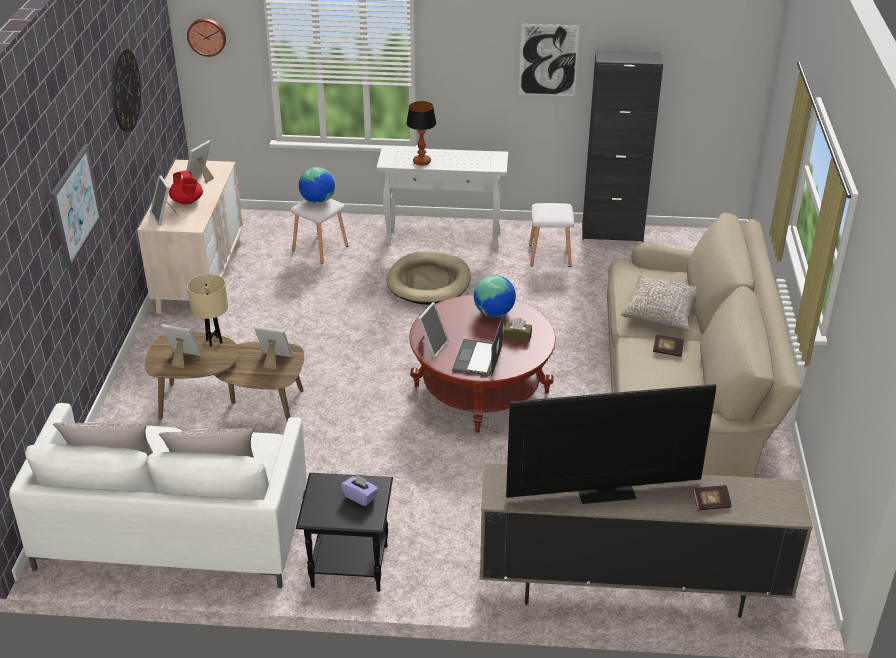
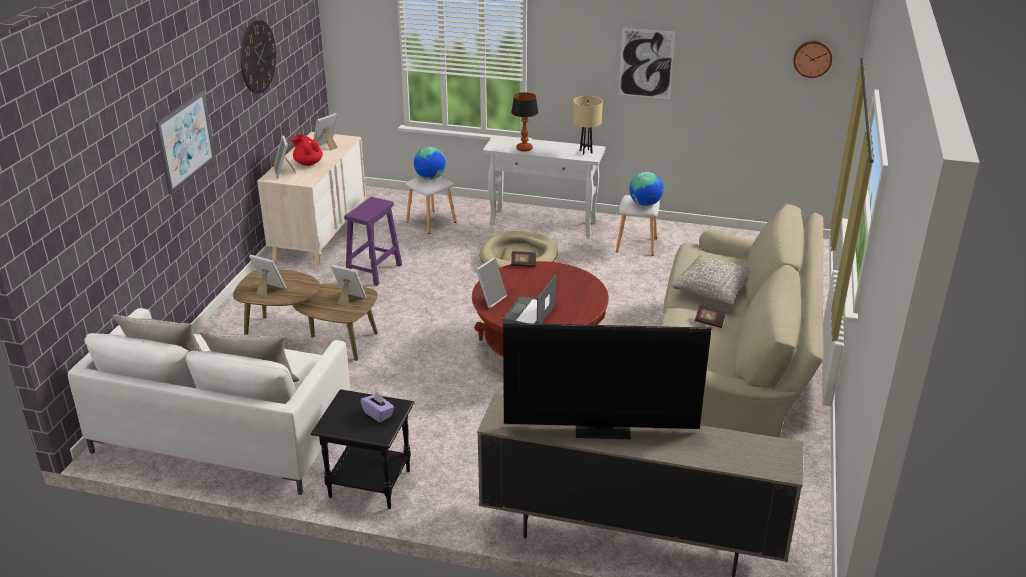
camera: 10 degrees right, 5 degrees down
(187, 201) = (308, 163): red teapot -> red teapot turned 150 degrees clockwise
(207, 36) = (349, 27): wall clock -> wall clock (812, 58)
(214, 341) = (300, 278): beige table lamp -> beige table lamp (585, 152)
(276, 314) = (374, 270): none -> purple stool
(494, 313) = (557, 277): globe -> globe (645, 204)
(517, 336) = (572, 298): brown tissue box -> none
(612, 233) = (700, 232): black cabinet -> none
(711, 503) = (704, 452): book -> book (523, 264)

